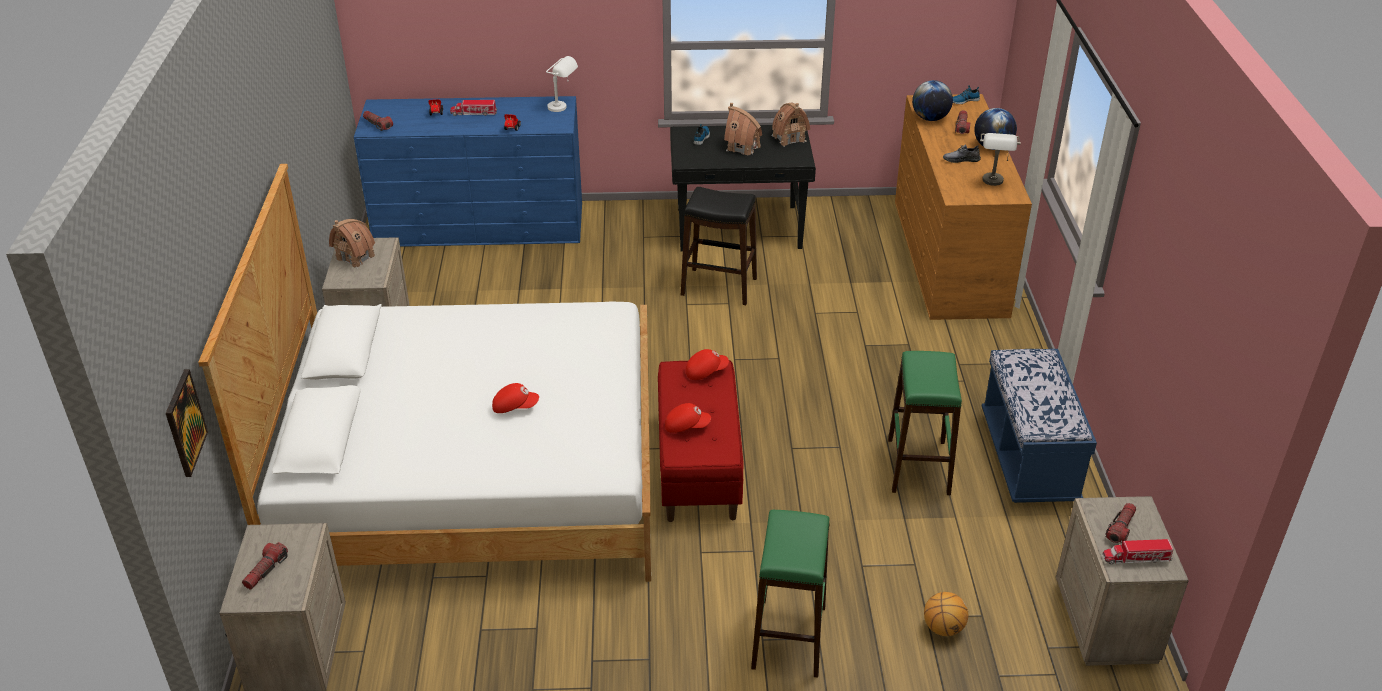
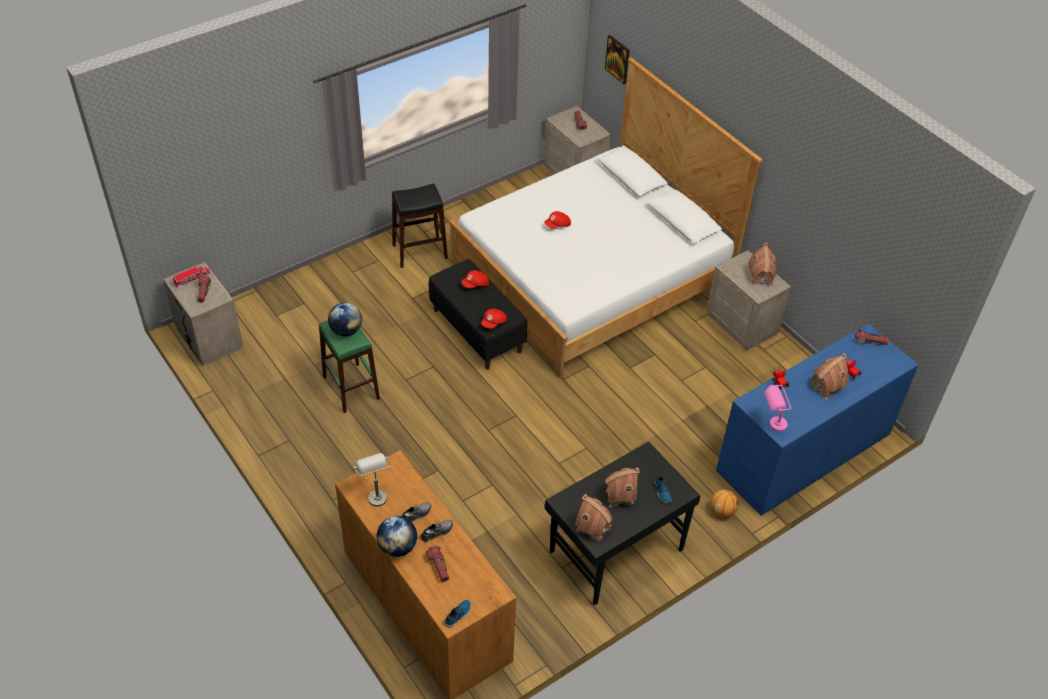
camera: 145 degrees right, 10 degrees up
(474, 113) = (826, 386): toy truck -> toy house
(563, 108) = (772, 425): white table lamp -> pink table lamp
(698, 467) = (477, 330): red bench -> black bench
(718, 287) = (578, 476): black stool -> black stool (420, 251)
(789, 637) = (366, 266): green stool -> none
(930, 118) = (473, 566): globe -> globe (346, 331)
(943, 628) = (293, 301): basketball -> basketball (722, 511)
(948, 144) = (437, 532): none -> grey shoe
(1028, 458) = (285, 424): blue bench -> none

